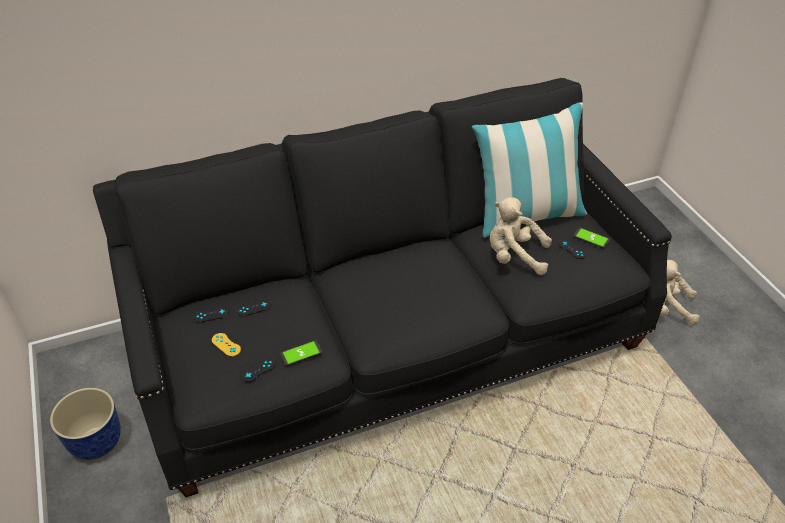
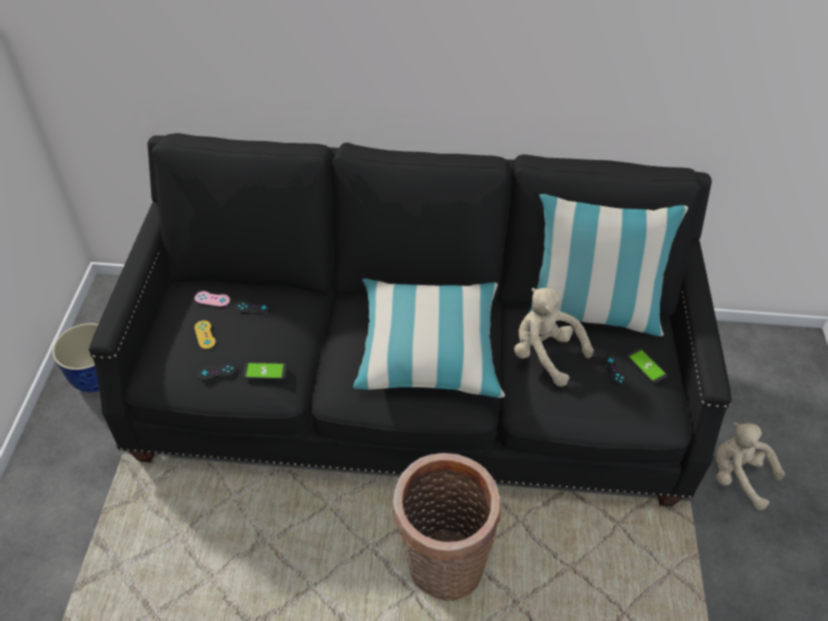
camera: 25 degrees right, 5 degrees up
(211, 314) = (212, 299): black game controller -> pink game controller
(424, 286) = (428, 349): none -> pillow
(499, 464) = (440, 564): none -> basket

